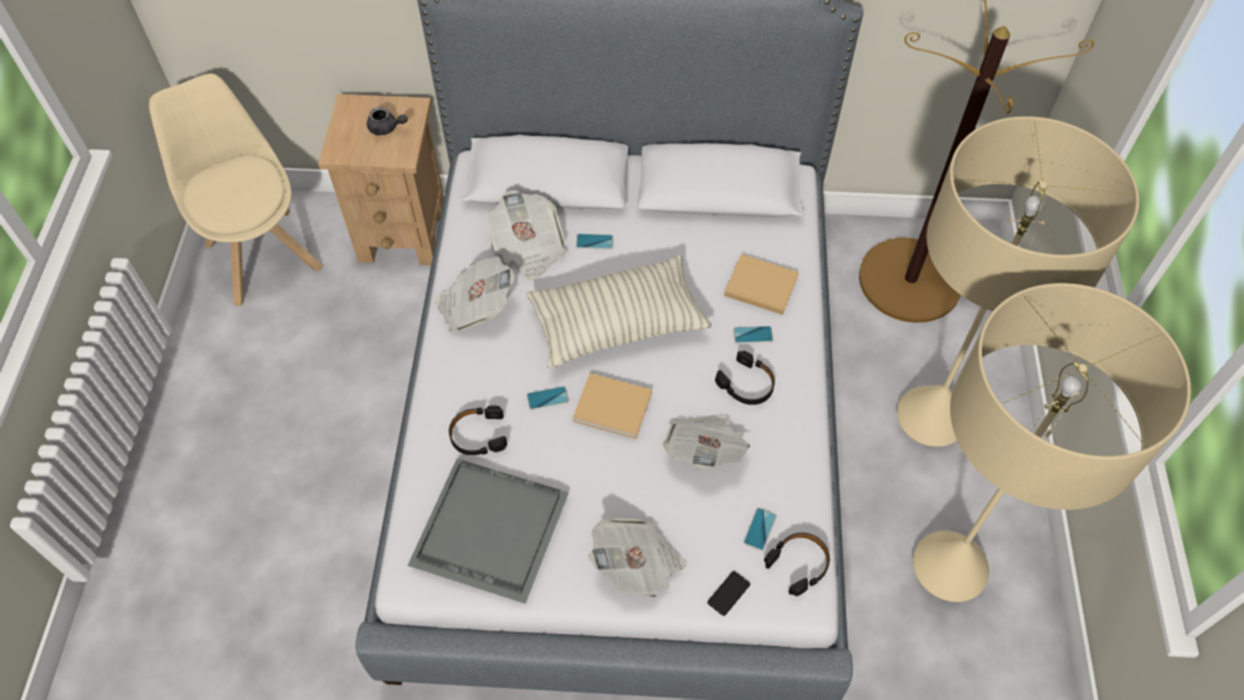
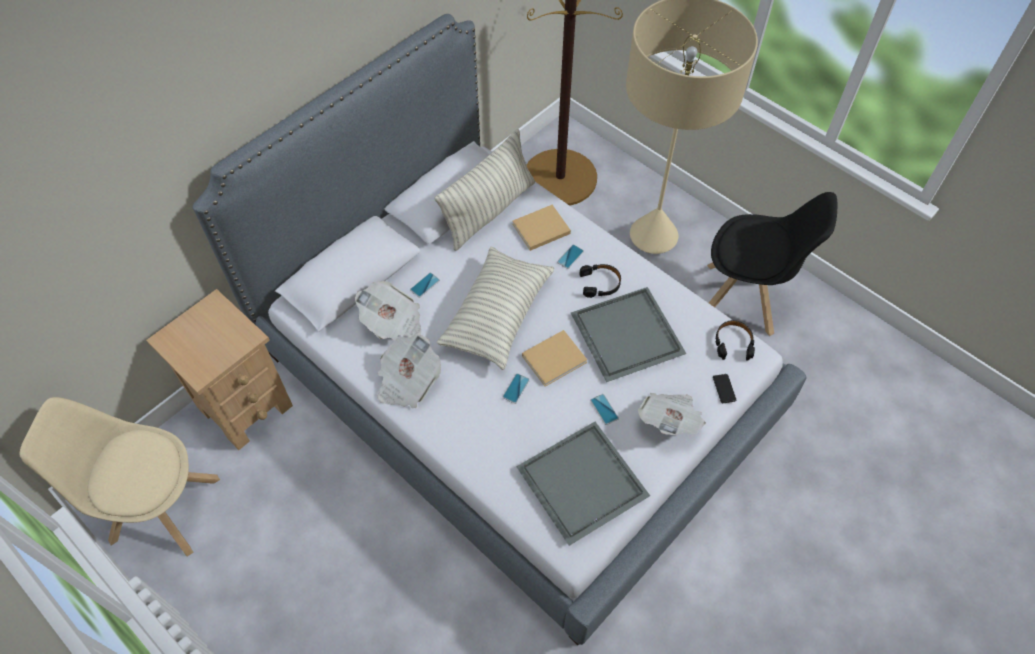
camera: 50 degrees left, 0 degrees up
(386, 128) = (214, 331): grey teapot -> none
(478, 435) = (507, 444): black headphones -> none
(705, 450) = (625, 334): newspaper -> grey tray
(735, 228) = (489, 211): none -> pillow
(759, 529) = (697, 345): phone -> phone (604, 409)
(948, 569) = (744, 300): beige floor lamp -> black chair

